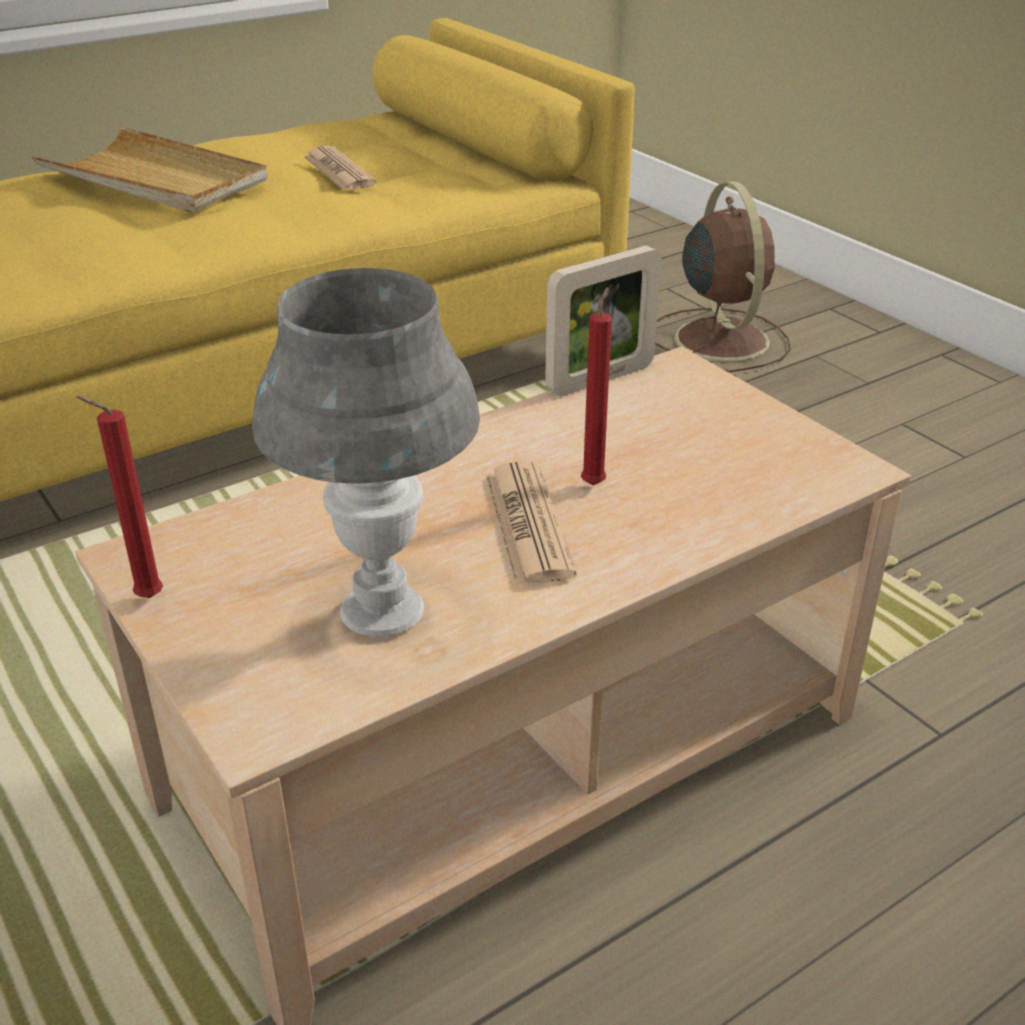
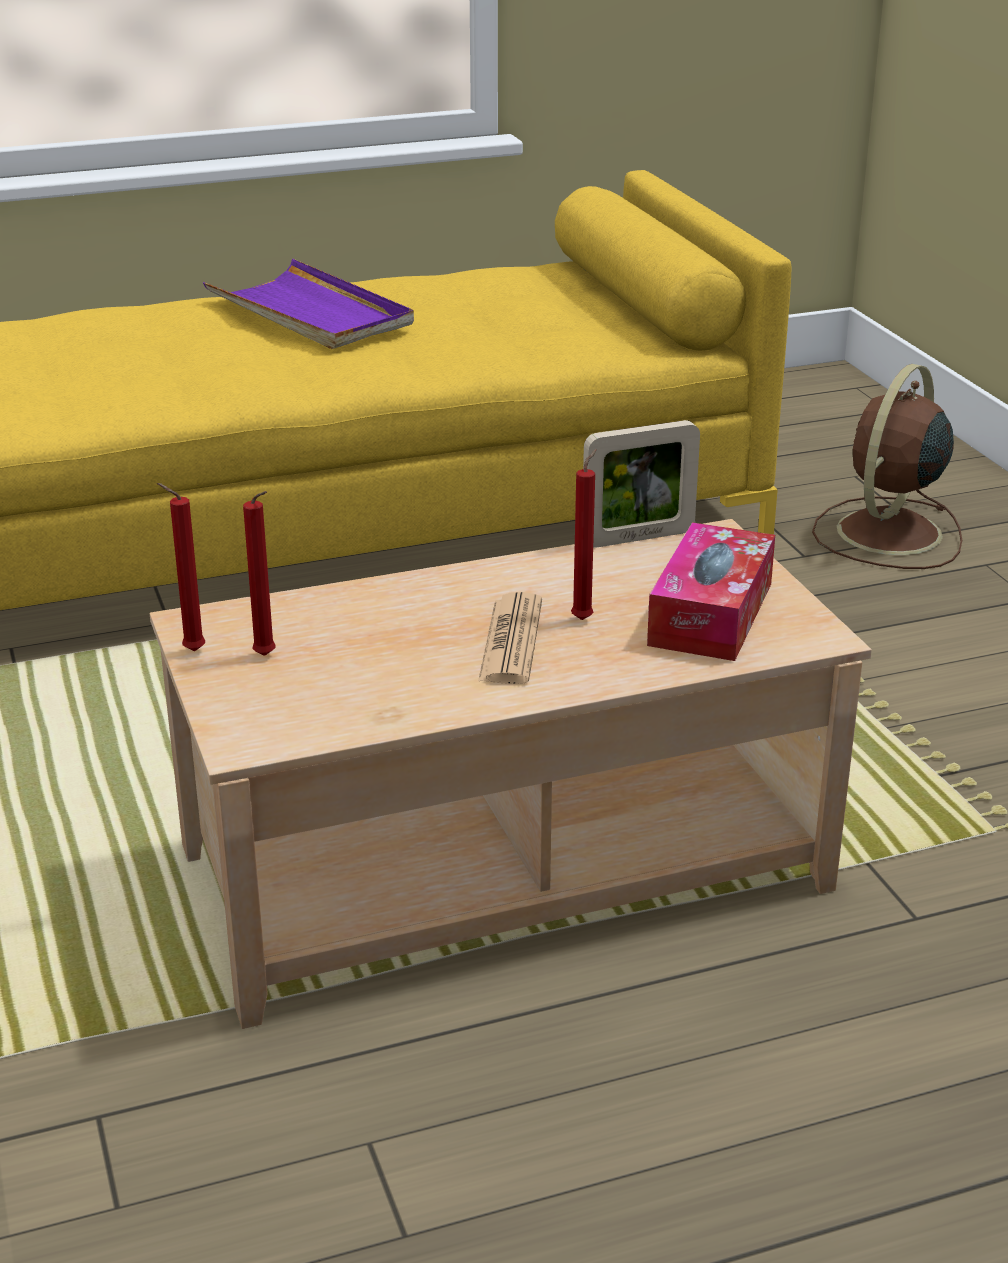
camera: 15 degrees right, 5 degrees down
(155, 179) = (311, 313): beige tray -> purple tray
(246, 591) = (267, 657): none -> red candle
(339, 171) = (486, 320): newspaper -> none
(383, 612) = (365, 685): grey table lamp -> none
(719, 338) = (887, 534): brown fan -> brown fan turned 150 degrees counterclockwise
(725, 458) = (711, 614): none -> tissue box

